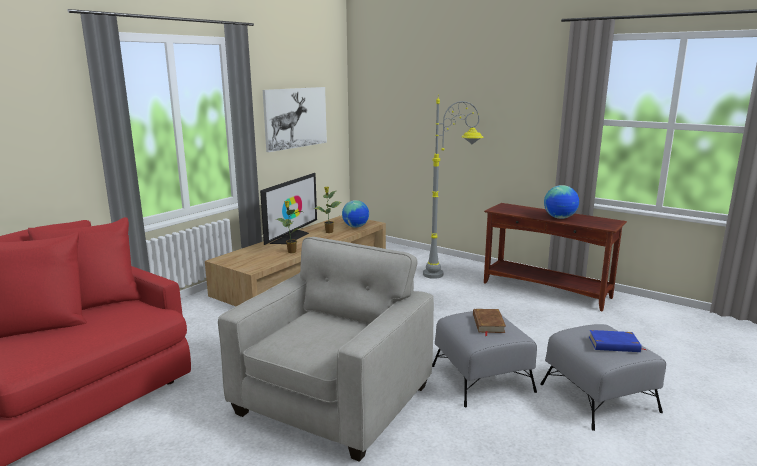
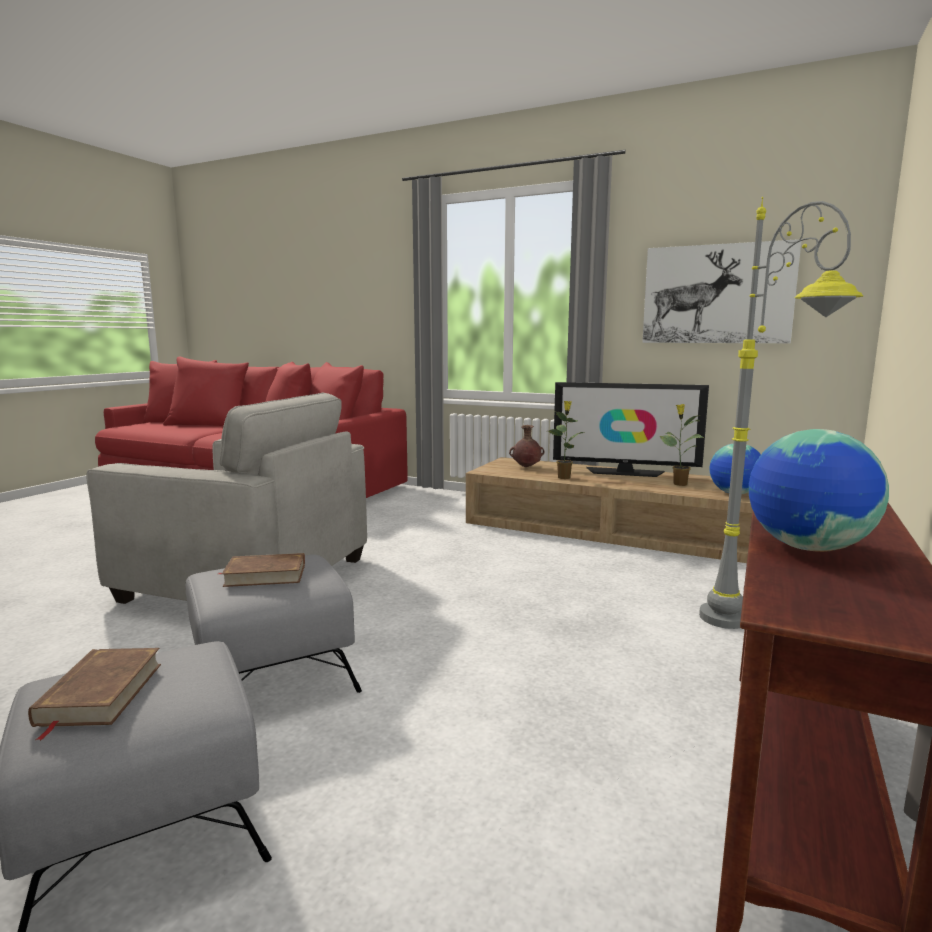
camera: 80 degrees right, 5 degrees down
(251, 257) = (526, 467): none -> brown vase
(614, 344) = (100, 693): blue book -> brown book

